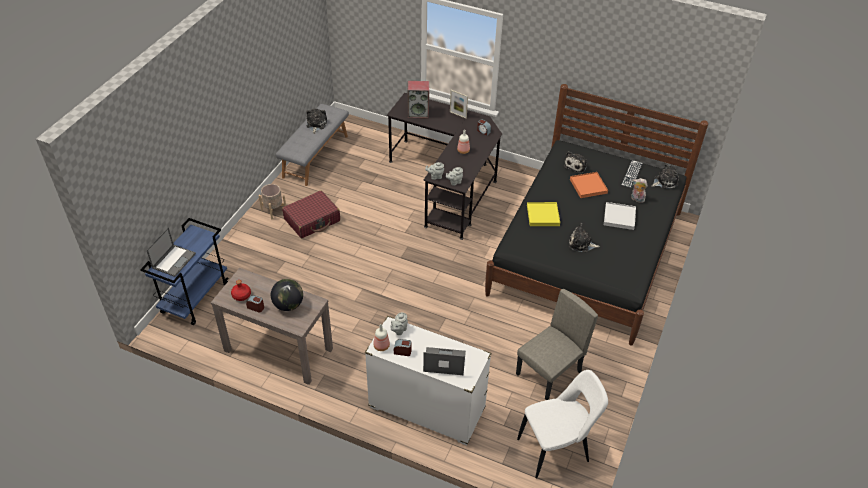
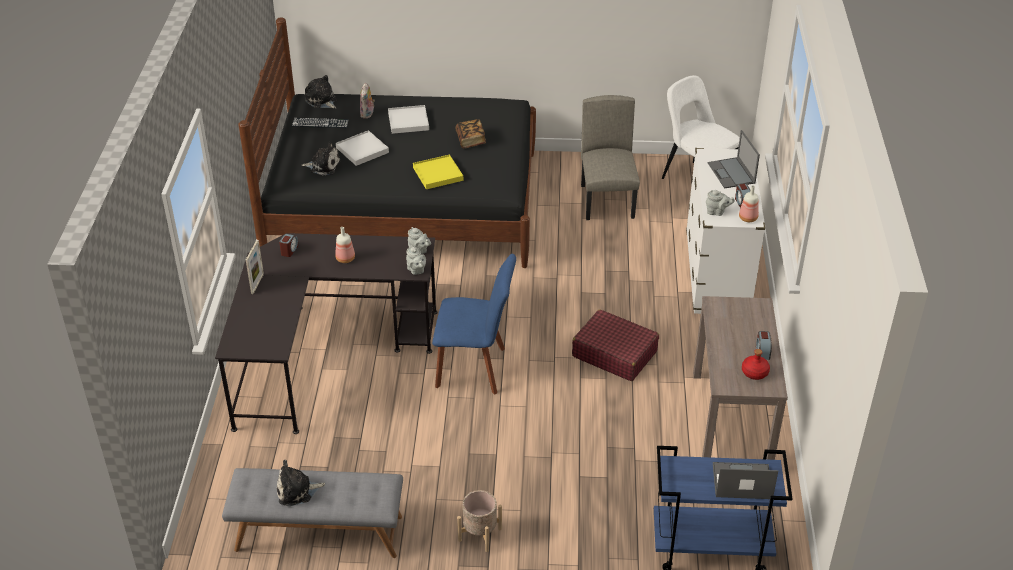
camera: 110 degrees left, 5 degrees down
(288, 305) = (736, 325): globe -> none
(312, 220) = (478, 477): red suitcase -> red suitcase (614, 353)
(399, 242) = (475, 368): none -> blue chair
(418, 113) = (269, 326): speaker -> none
(549, 373) = (607, 201): beige chair -> beige chair turned 60 degrees clockwise
(581, 244) = (471, 140): plush toy -> book
(588, 186) = (362, 150): orange tray -> white tray

